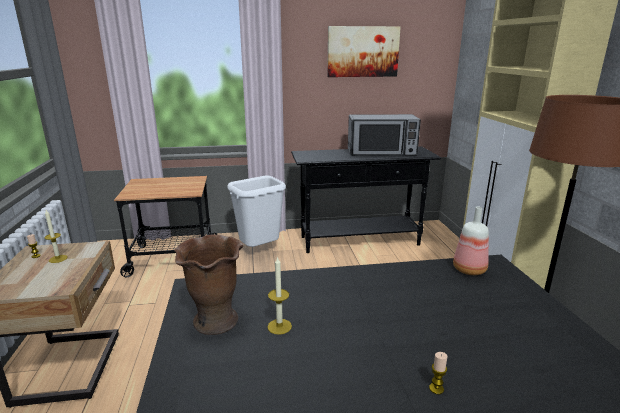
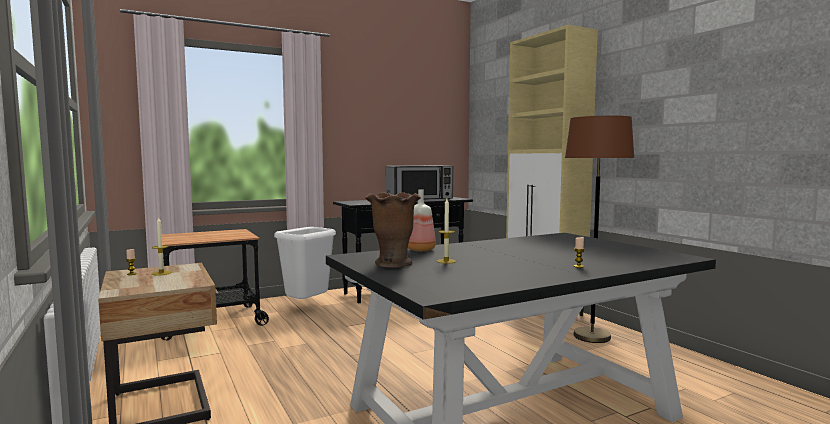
camera: 20 degrees left, 15 degrees down
(362, 51) = (391, 111): picture -> none
(470, 270) = (551, 237): bottle -> bottle (421, 250)

